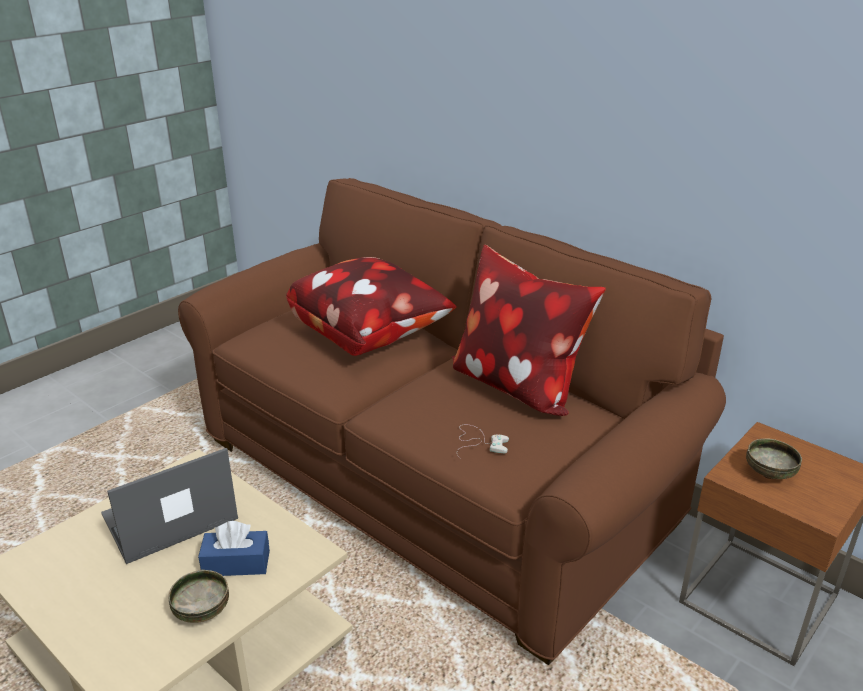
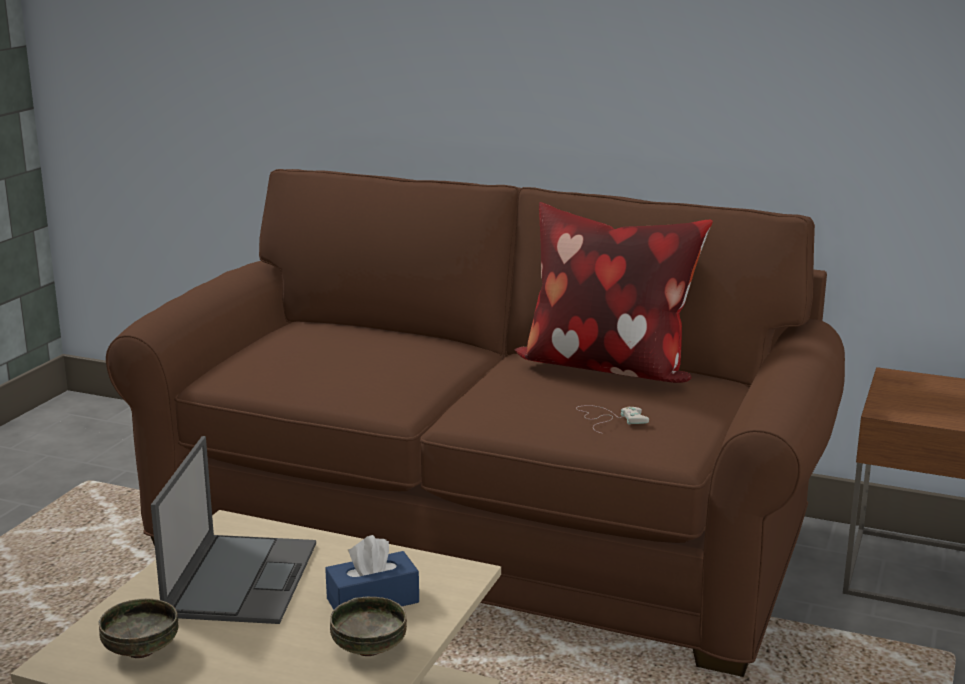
camera: 20 degrees left, 10 degrees down
(168, 518) = (242, 578): laptop -> laptop turned 150 degrees clockwise
(369, 335) = (386, 349): pillow -> none
(768, 473) = (920, 404): bowl -> bowl (140, 651)

